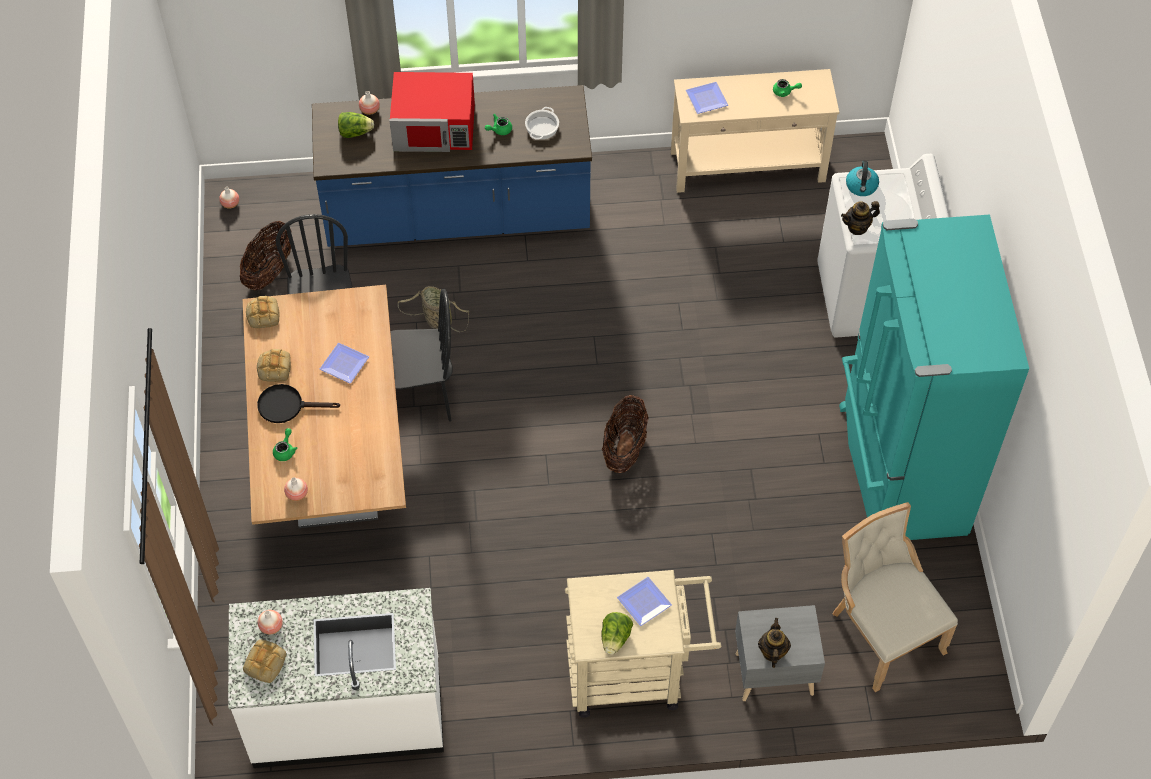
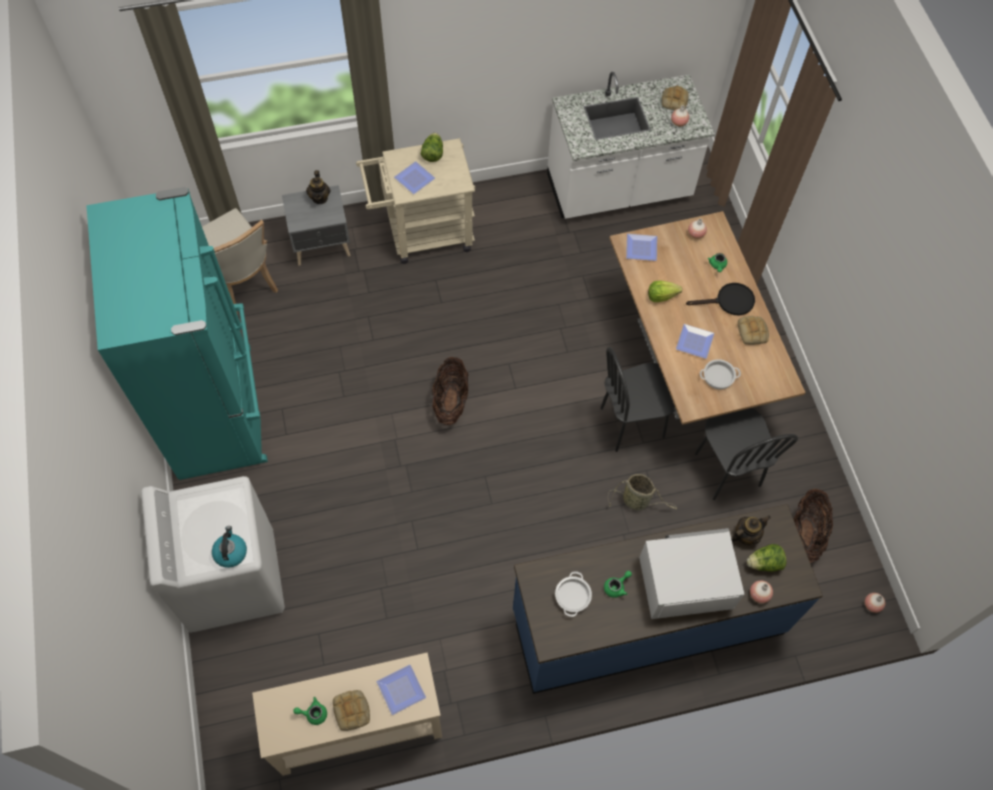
camera: 170 degrees right, 5 degrees up
(262, 314) = (781, 379): bread -> bread (352, 711)
(331, 325) = (718, 377): none -> cooking pot
(365, 421) = (661, 296): none -> lettuce
(372, 484) = (640, 247): none -> plate
(435, 126) = (685, 582): red microwave -> white microwave
(857, 227) = (237, 502): teapot -> teapot (745, 535)

